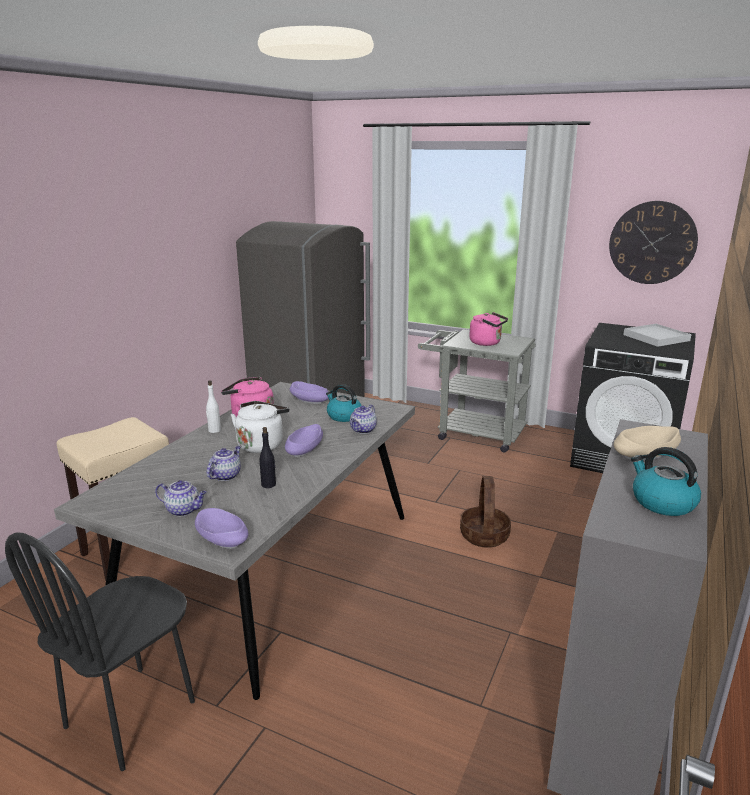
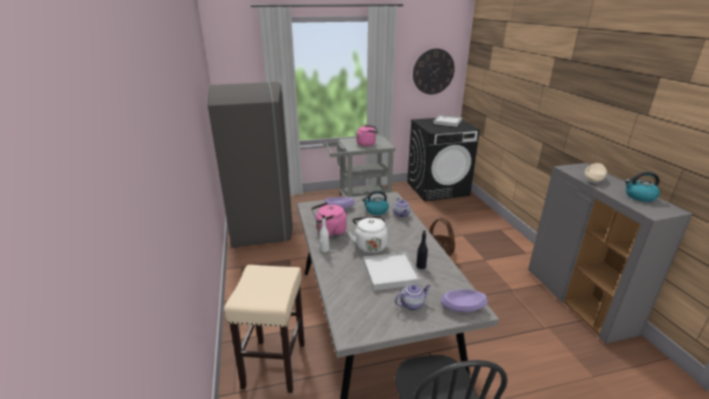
camera: 40 degrees left, 5 degrees up
(225, 475) = (390, 273): teapot -> white tray
(304, 449) = (396, 238): purple bowl -> none

